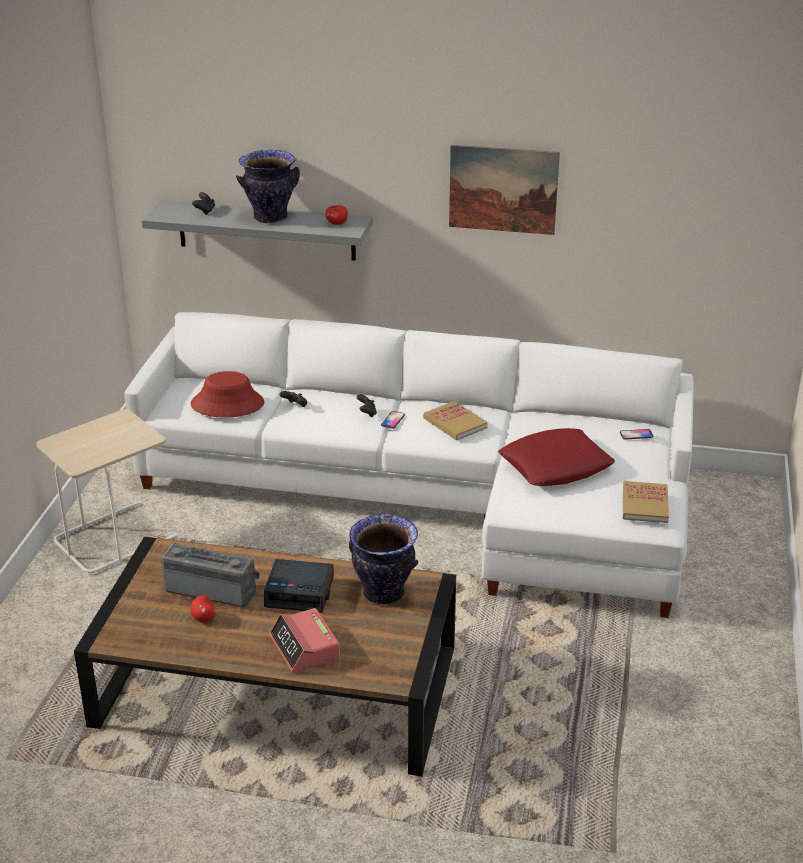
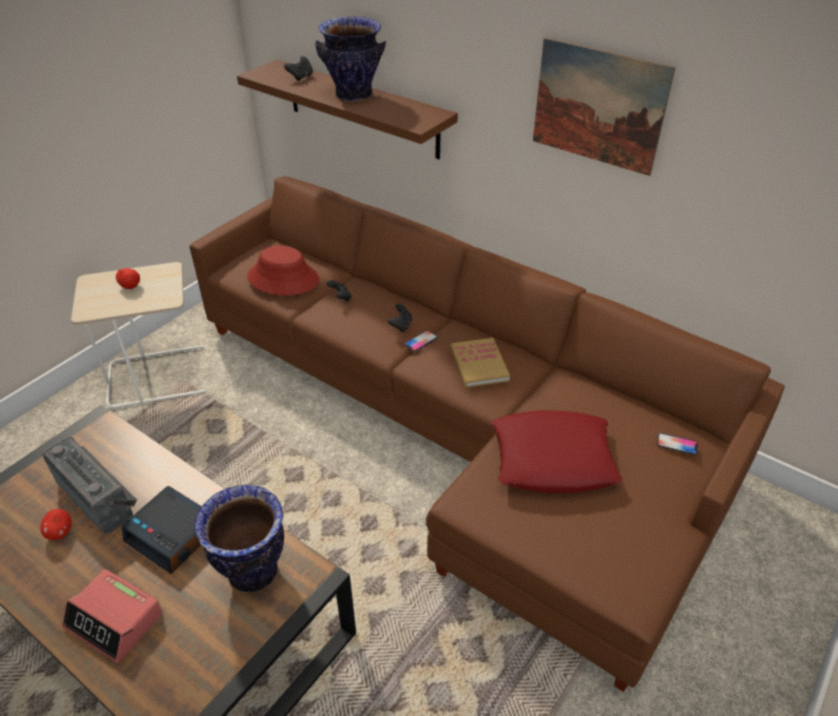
camera: 25 degrees right, 10 degrees up
(266, 230) = (362, 109): grey shelf -> brown shelf
(305, 648) = (115, 621): alarm clock -> alarm clock turned 60 degrees counterclockwise
(337, 223) = (412, 114): apple -> apple (130, 286)
(438, 497) = (464, 426): white sofa -> brown sofa
(645, 504) = (629, 558): book -> none

